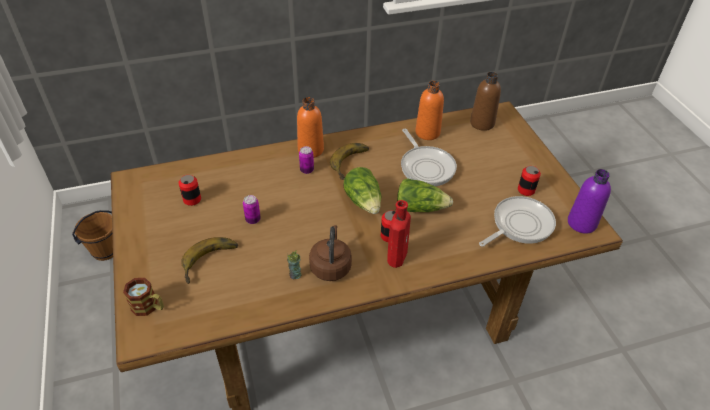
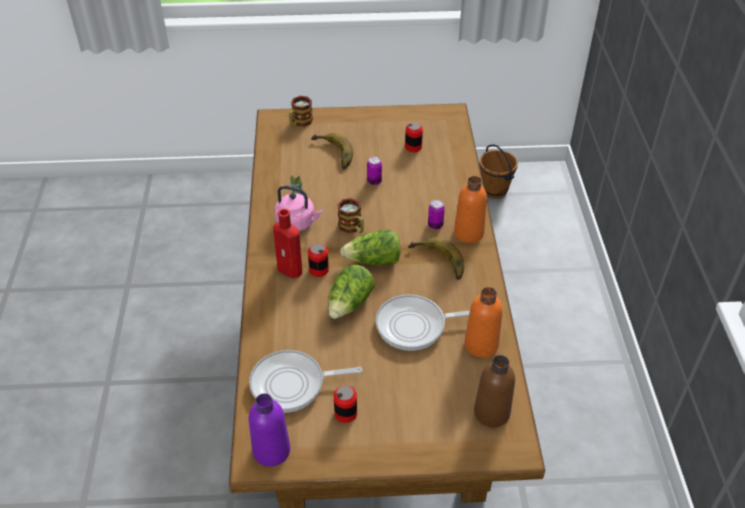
camera: 105 degrees right, 0 degrees up
(325, 223) = (352, 228): none -> mug
(330, 266) = (297, 223): brown kettle -> pink kettle
(519, 225) = (292, 384): frying pan -> frying pan turned 105 degrees clockwise

